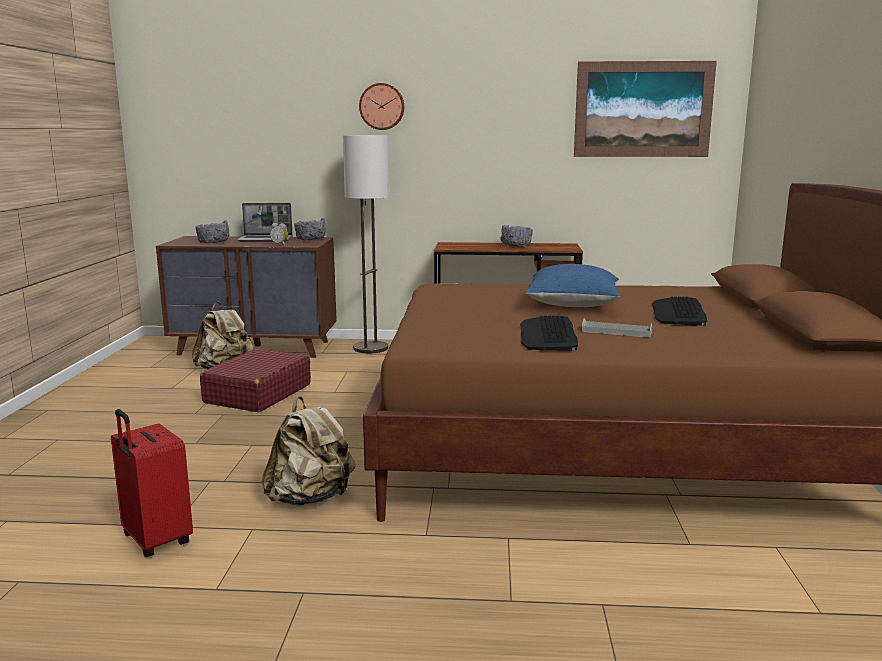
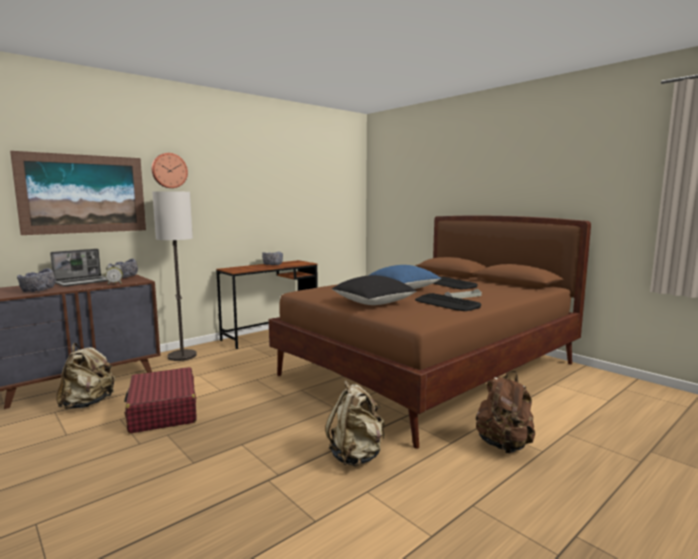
camera: 45 degrees left, 5 degrees down
(155, 541) = (327, 537): red suitcase -> none
(460, 313) = (373, 303): none -> black pillow
(478, 569) = (504, 445): none -> brown backpack
(643, 109) = (324, 179): picture -> picture (84, 194)

